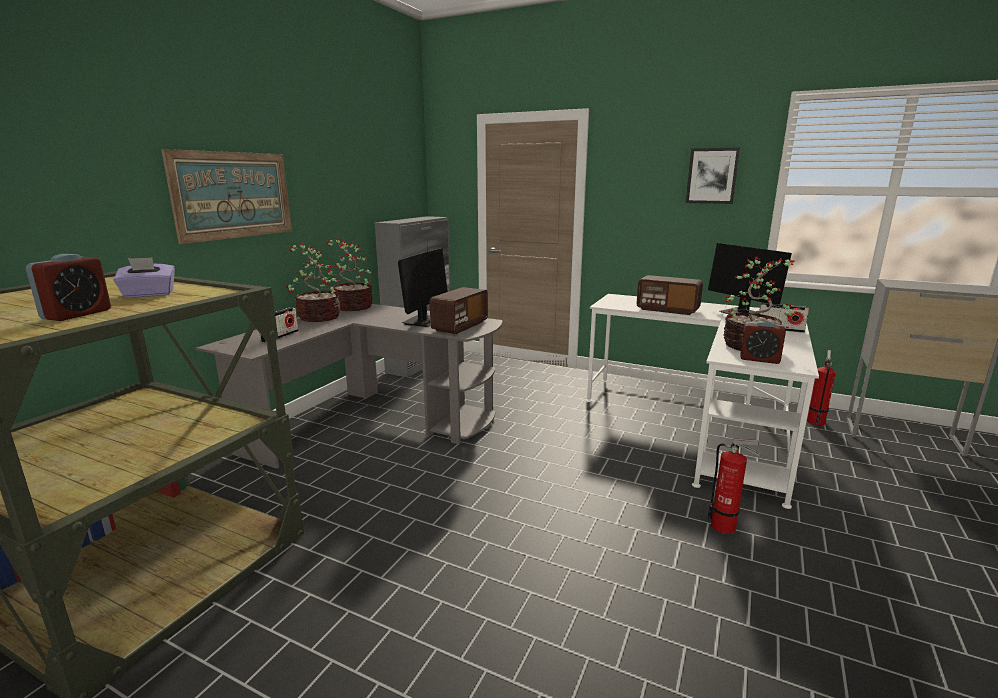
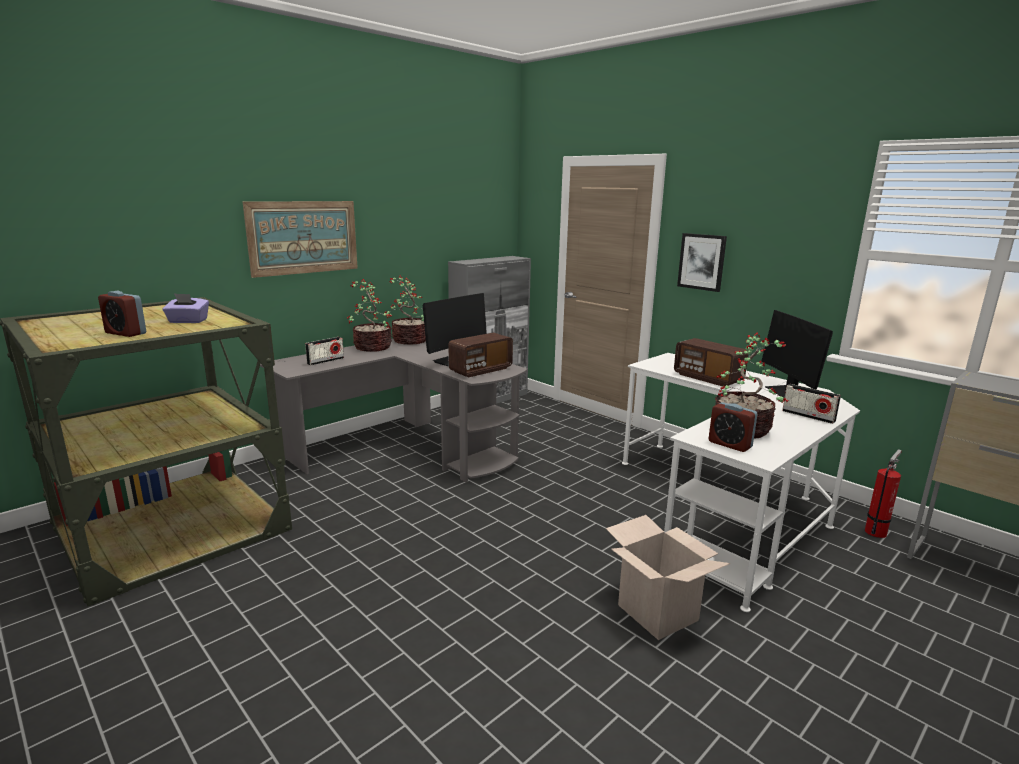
camera: 20 degrees right, 0 degrees up
(77, 314) = (126, 333): alarm clock -> alarm clock turned 75 degrees clockwise
(712, 176) = (787, 233): picture -> picture (702, 262)
(726, 527) = (657, 612): fire extinguisher -> cardboard box

